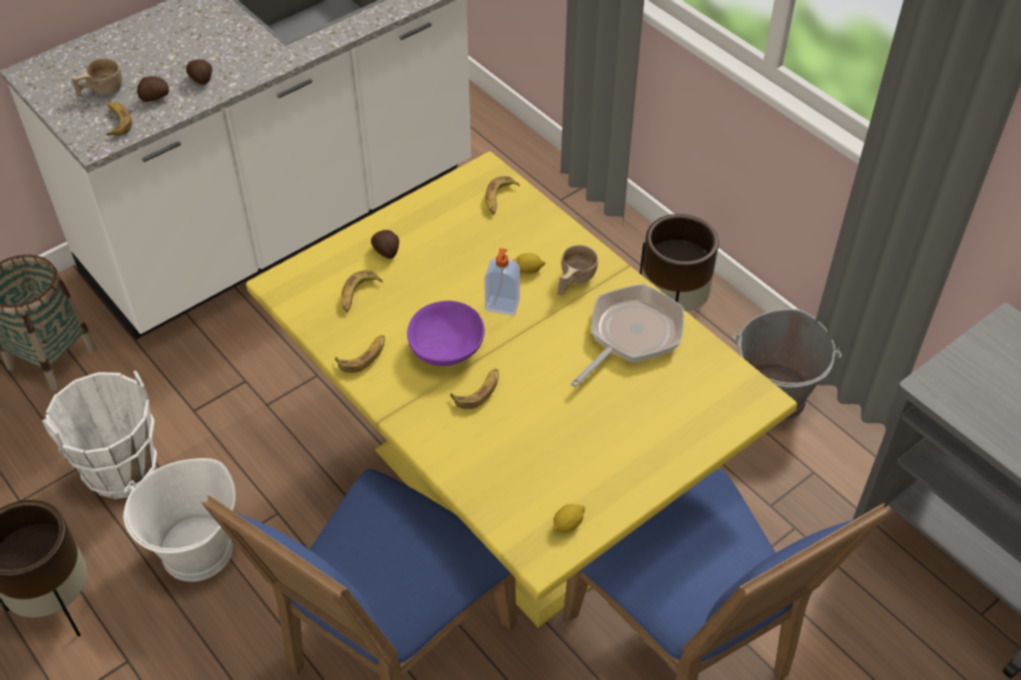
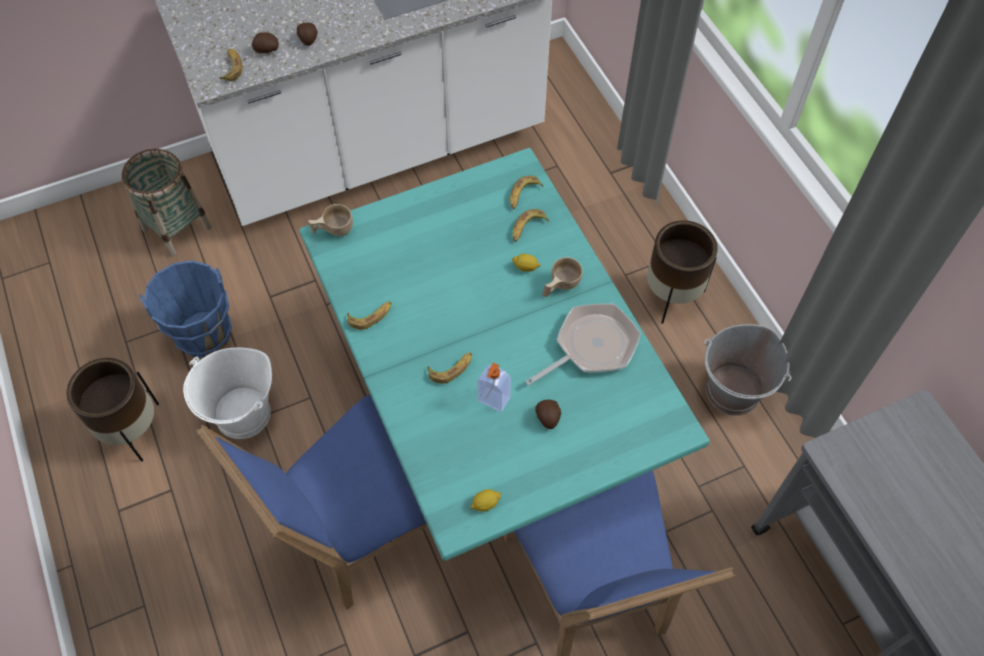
camera: 15 degrees right, 10 degrees up
(101, 91) = (227, 35): beige cup -> beige cup (333, 230)
(121, 471) = (204, 335): white bucket -> blue bucket
(358, 295) = (383, 259): banana -> banana (527, 228)
(386, 252) = (417, 225): potato -> potato (548, 418)
(447, 349) = (439, 324): purple bowl -> none
(502, 307) = (494, 296): soap dispenser -> soap dispenser (493, 400)
(510, 496) = (491, 427): yellow dining table -> turquoise dining table

